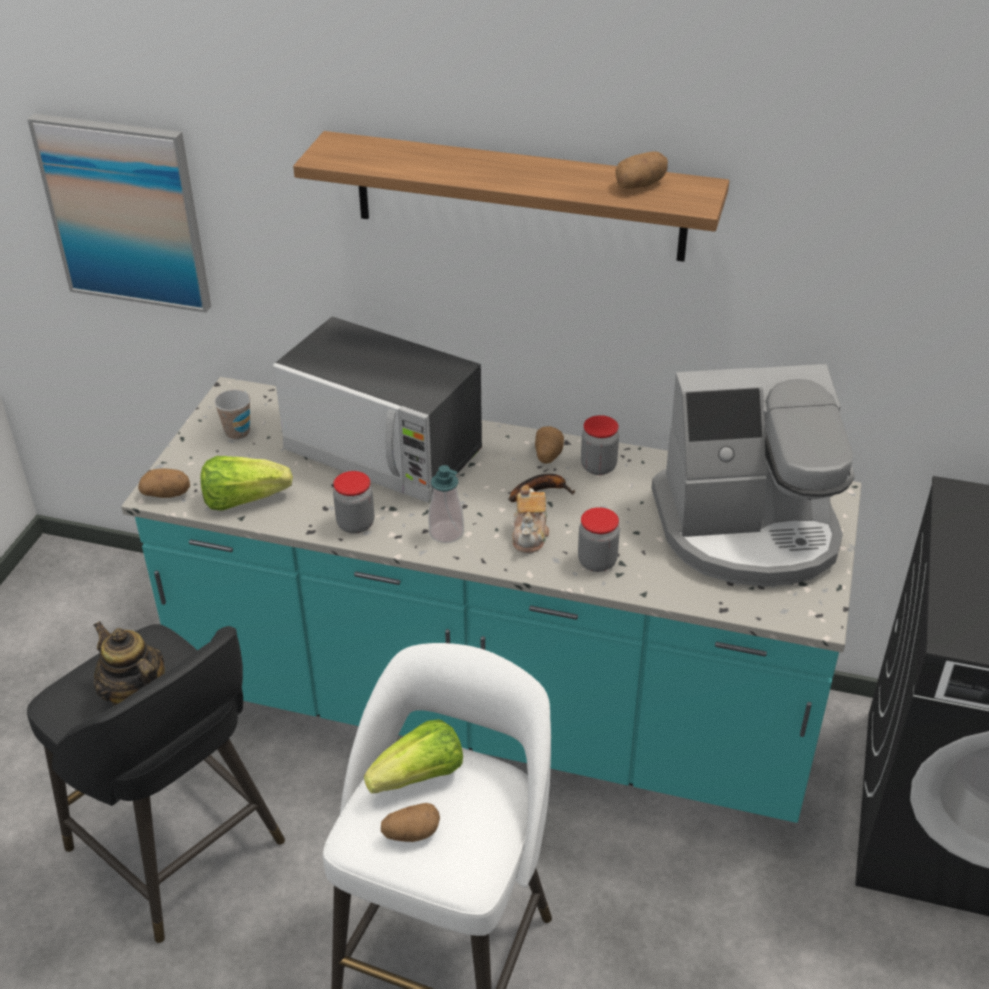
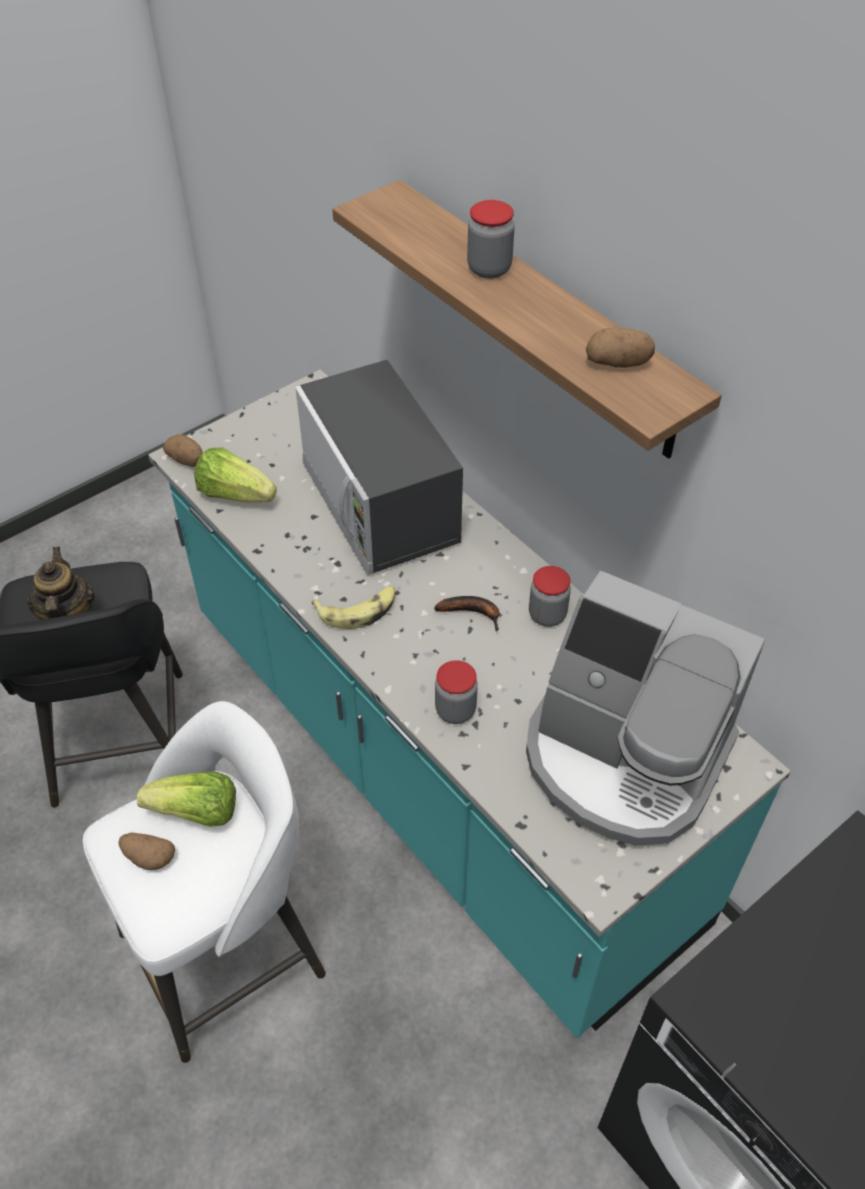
camera: 35 degrees right, 10 degrees up
(125, 213) = (271, 192): picture -> none
(237, 432) = (285, 429): cup -> none
(355, 524) = (296, 562): jar -> jar (489, 269)
(446, 532) = (358, 610): soap dispenser -> banana
(530, 534) = (424, 651): teapot -> none
(548, 455) = (513, 580): potato -> none

